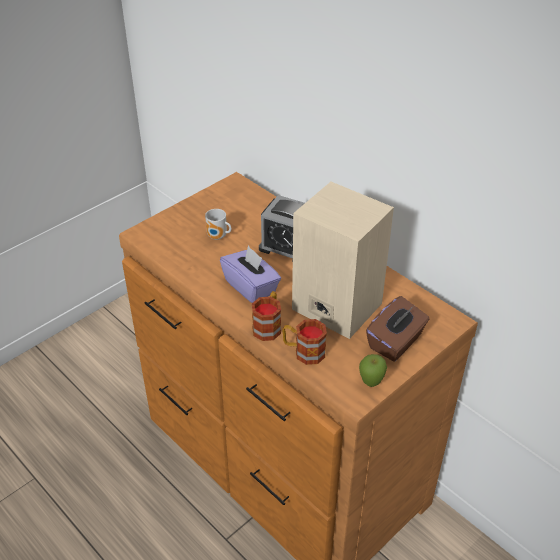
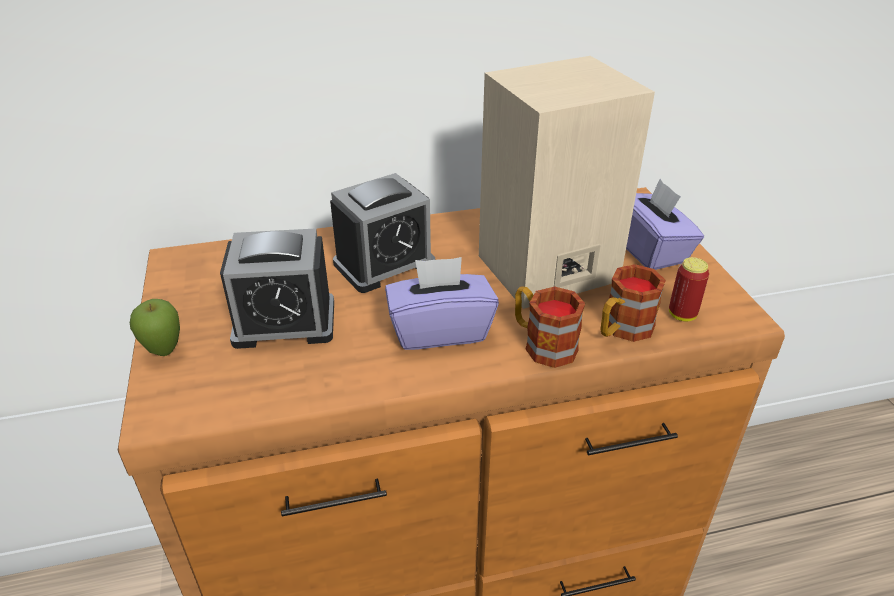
camera: 60 degrees left, 5 degrees down
(218, 237) = (284, 322): mug -> alarm clock
(337, 372) = (682, 315): none -> can
(371, 383) = (716, 294): apple -> apple (164, 351)
(396, 342) = (649, 249): brown tissue box -> purple tissue box

